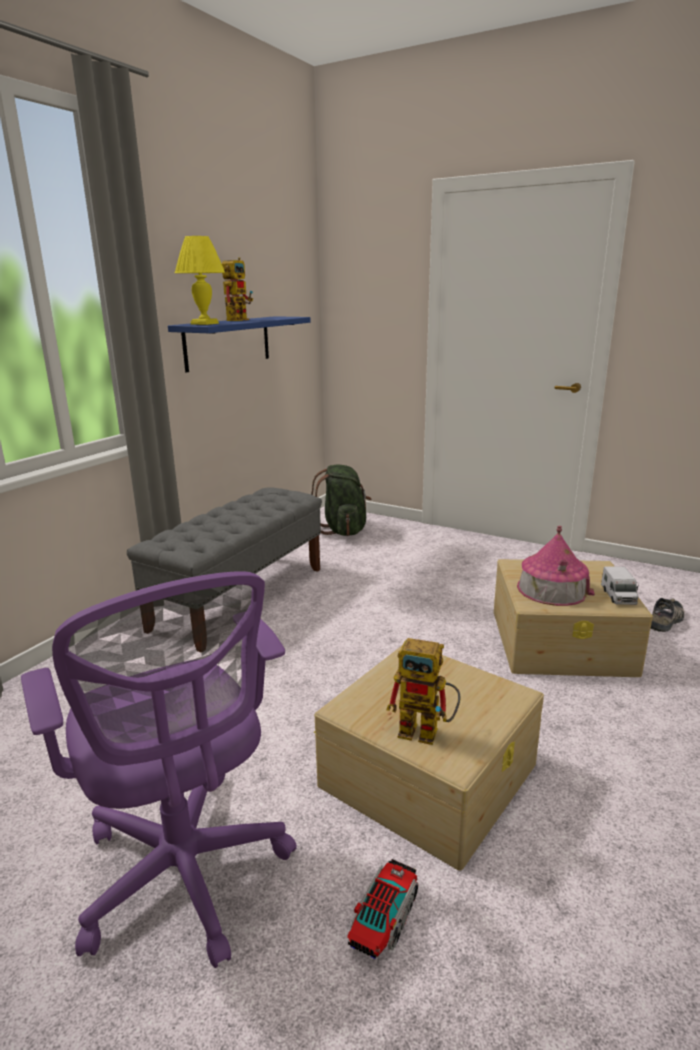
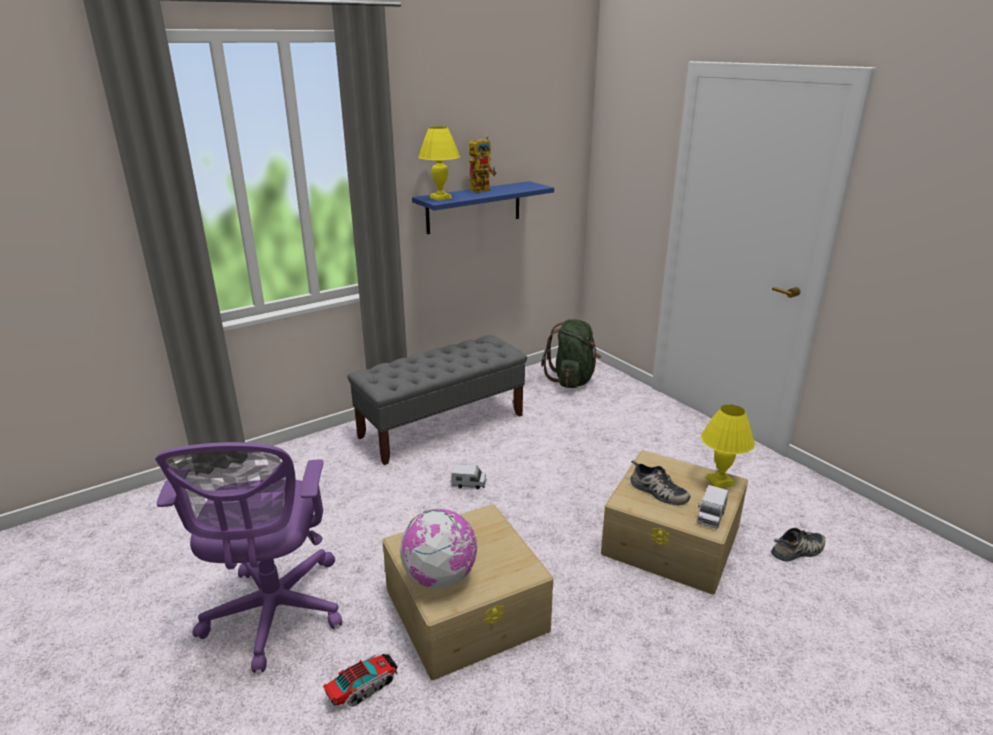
camera: 25 degrees right, 5 degrees up
(319, 645) = (469, 484): none -> toy truck
(427, 732) = (440, 577): toy robot -> globe
(552, 589) = (657, 492): toy house -> shoe
(593, 567) = (720, 481): none -> yellow table lamp

